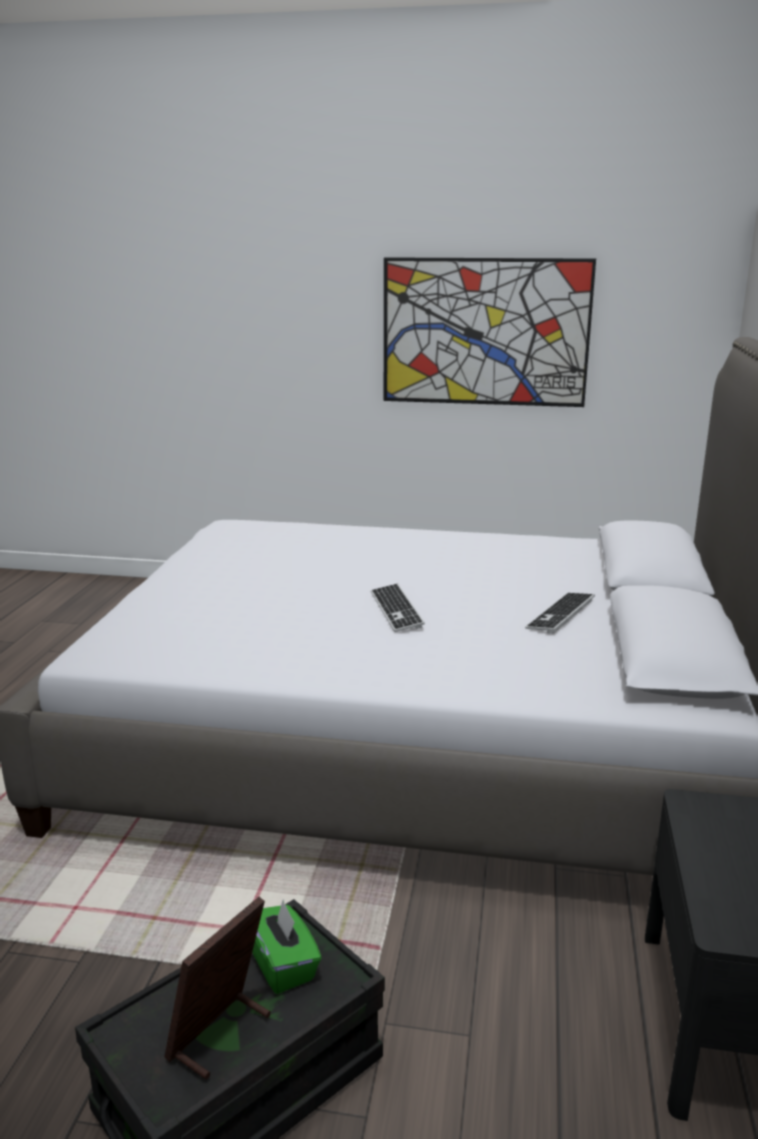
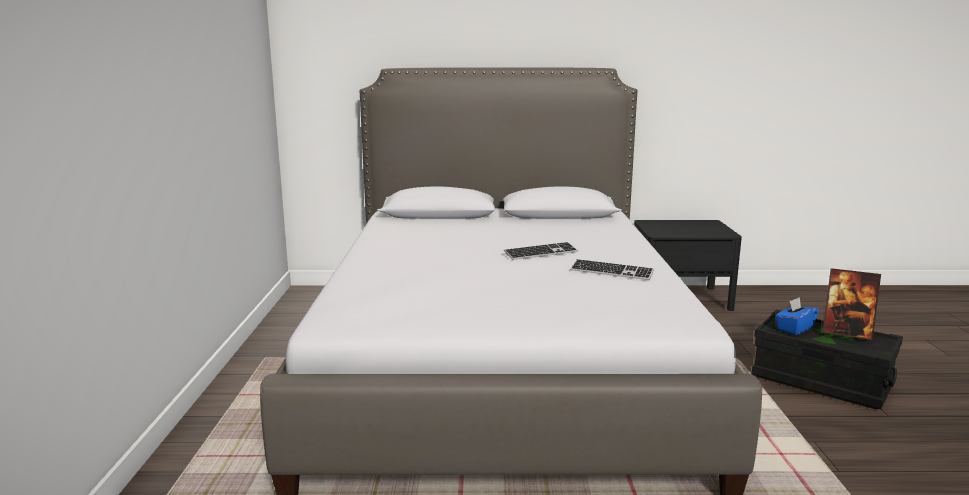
camera: 100 degrees left, 5 degrees down
(282, 965) = (794, 329): green tissue box -> blue tissue box
(485, 332) = (206, 90): picture -> none
(560, 614) = (520, 226): keyboard -> keyboard (611, 272)

